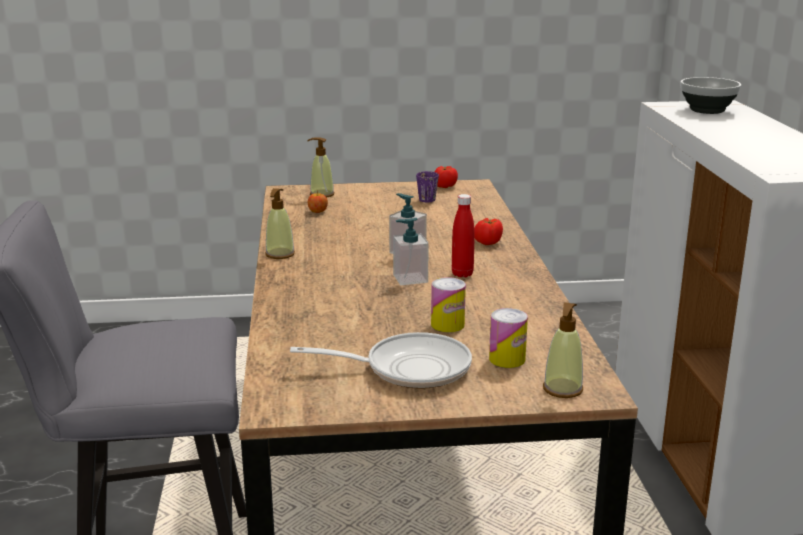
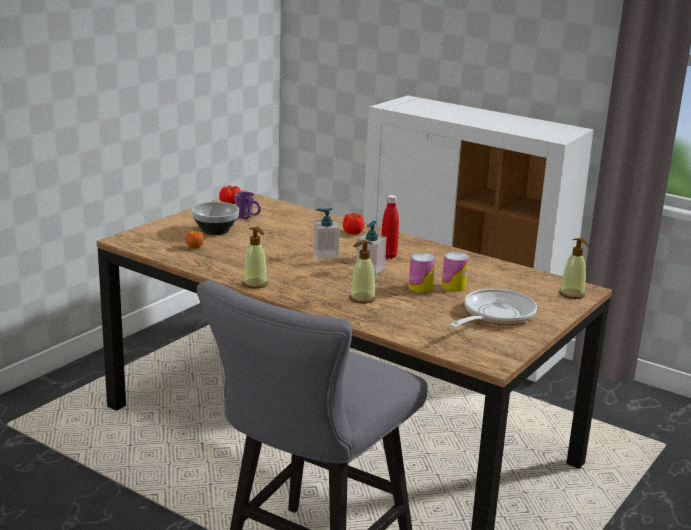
camera: 50 degrees left, 0 degrees up
(321, 194) = (161, 234): soap dispenser -> soap dispenser (362, 298)
(507, 359) = (520, 291): can -> can (420, 287)
(706, 110) = (417, 105): bowl -> bowl (214, 230)

